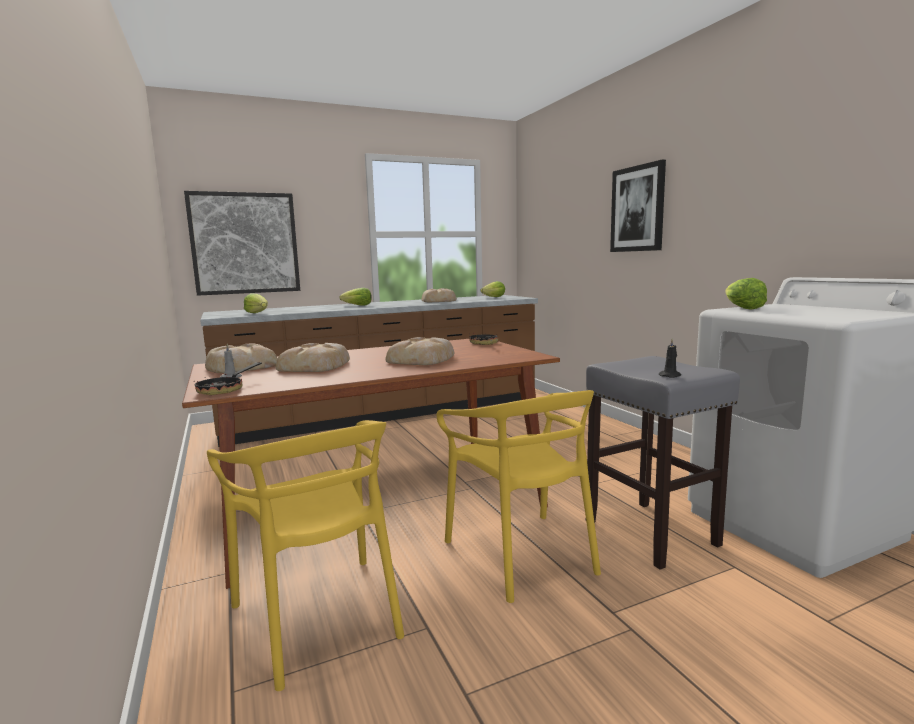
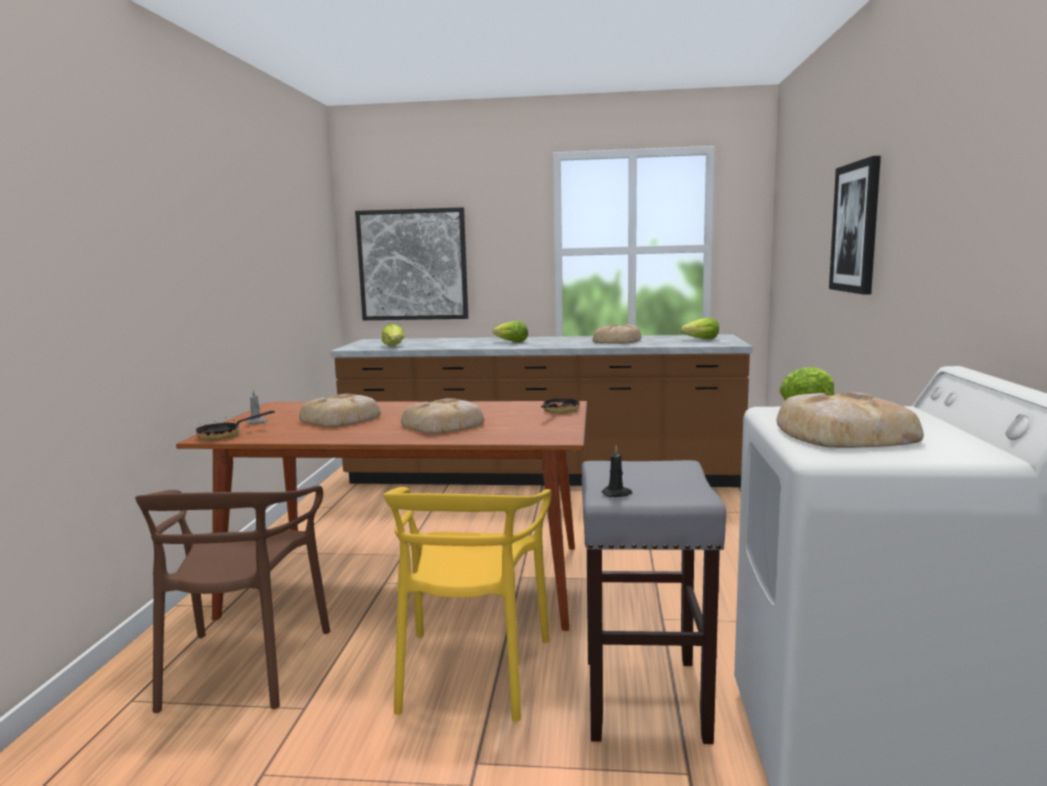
camera: 30 degrees right, 0 degrees up
(240, 366) = (290, 410): bread -> bread (841, 434)
(320, 616) = (243, 667): yellow chair -> brown chair

